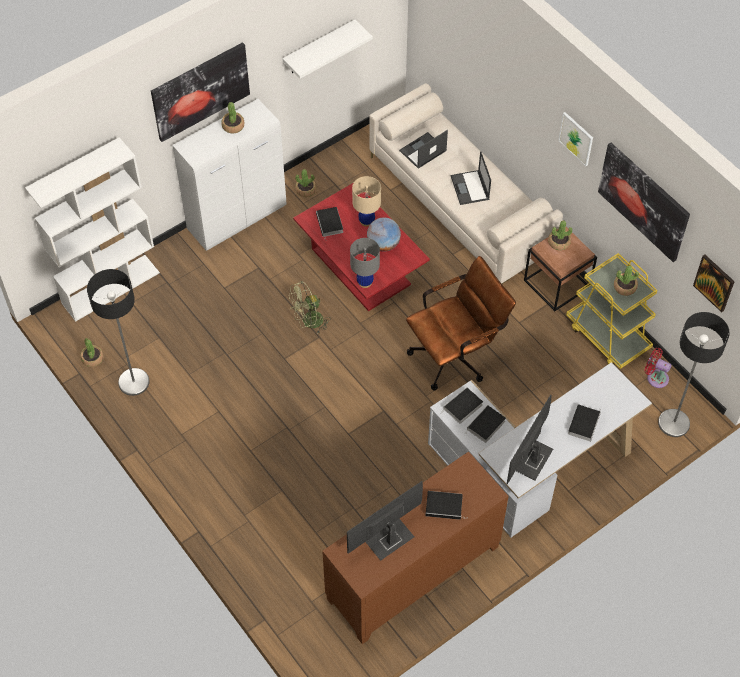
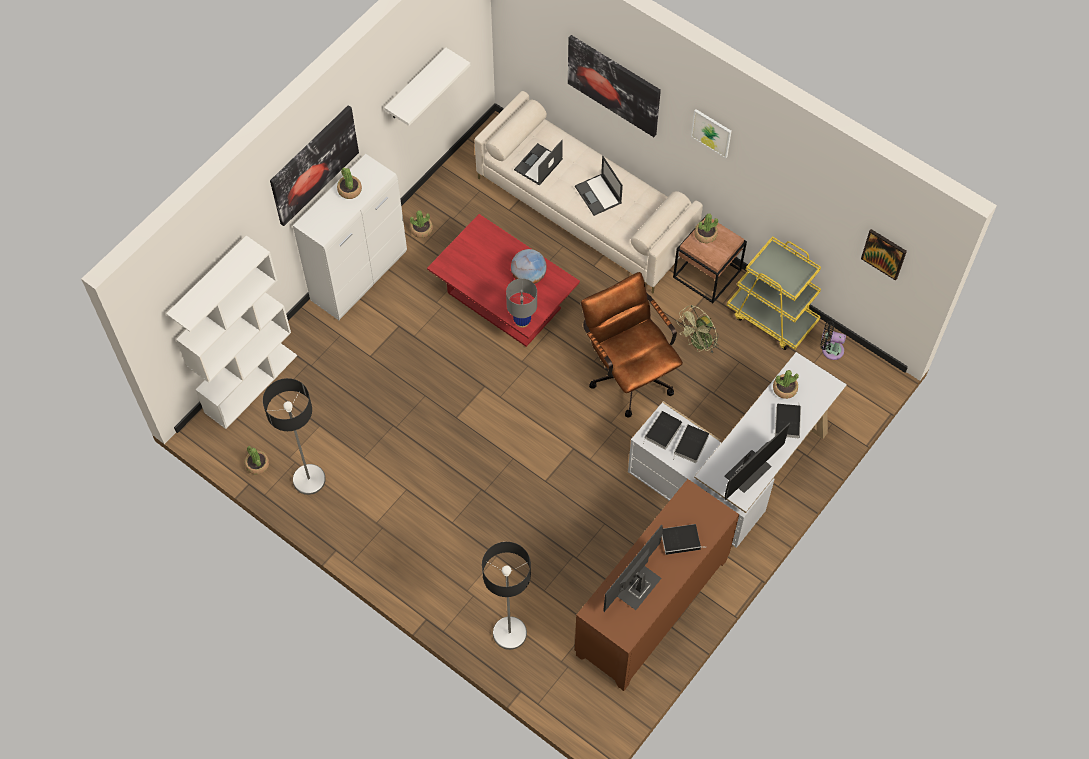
camera: 15 degrees left, 5 degrees up
(308, 322) = (469, 373): green fan -> green fan (698, 344)
(330, 224) = (467, 266): book -> none
(366, 221) = (503, 254): beige table lamp -> none
(456, 355) = (628, 372): brown office chair -> brown office chair turned 75 degrees counterclockwise
(532, 460) = (748, 471): monitor -> monitor turned 150 degrees counterclockwise
(625, 287) = (788, 270): potted plant -> potted plant (784, 388)
(643, 201) = (796, 185): picture -> picture (614, 85)
(655, 377) = (830, 349): red fan -> black fan
(674, 423) = (860, 392): floor lamp -> floor lamp (510, 633)

